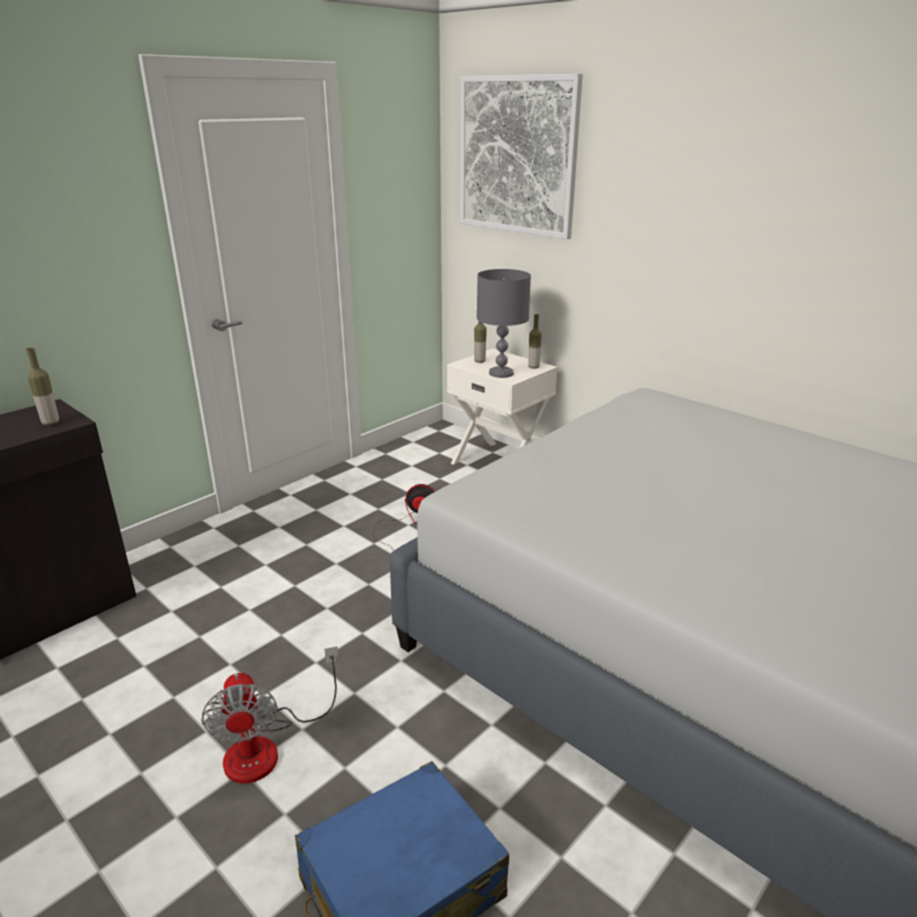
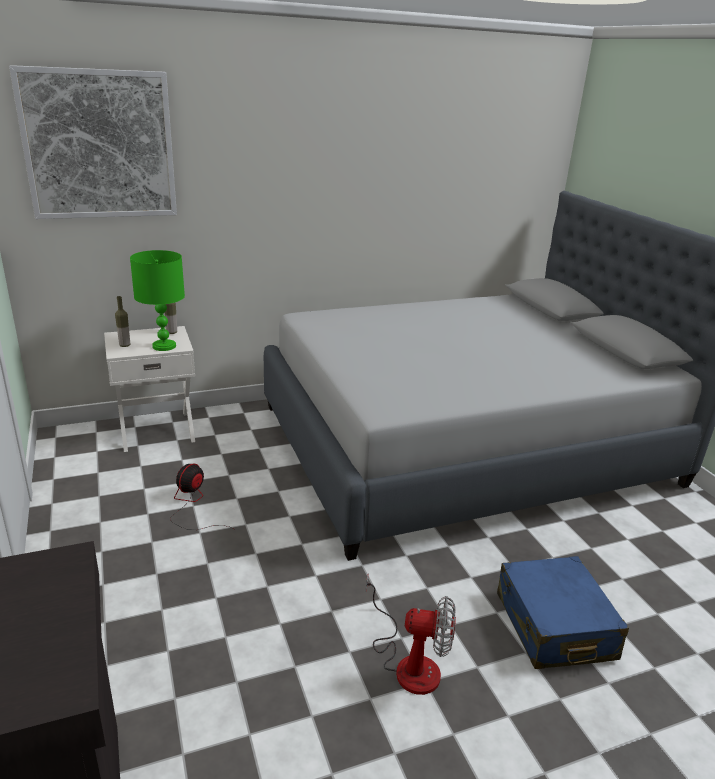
camera: 65 degrees left, 0 degrees up
(51, 423) = (52, 575): bottle -> none
(500, 373) = (164, 346): grey table lamp -> green table lamp

